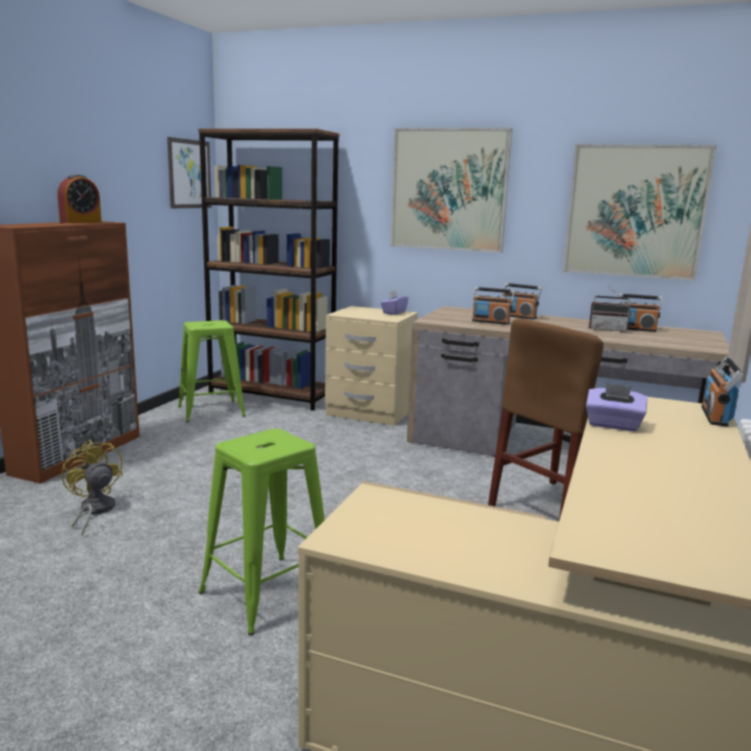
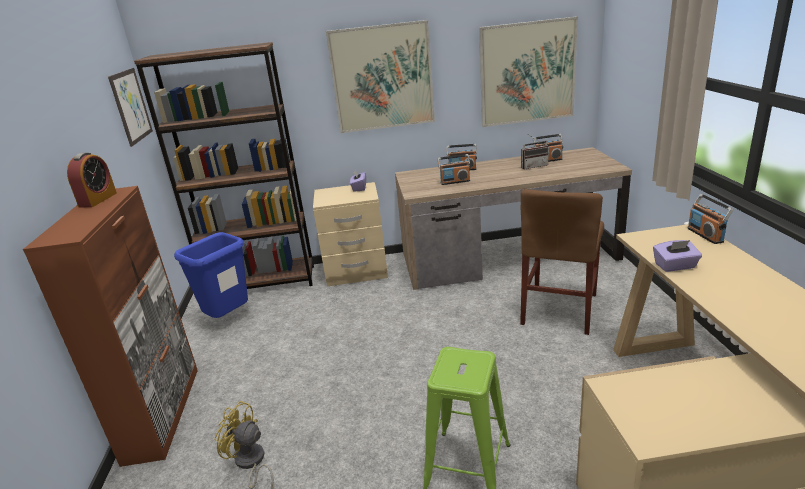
camera: 25 degrees left, 10 degrees up
(210, 411) = (229, 318): green stool -> blue trash can

